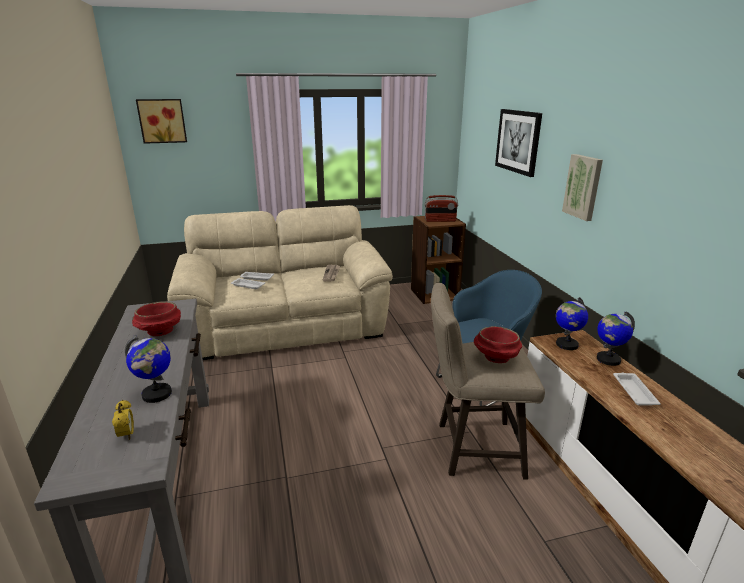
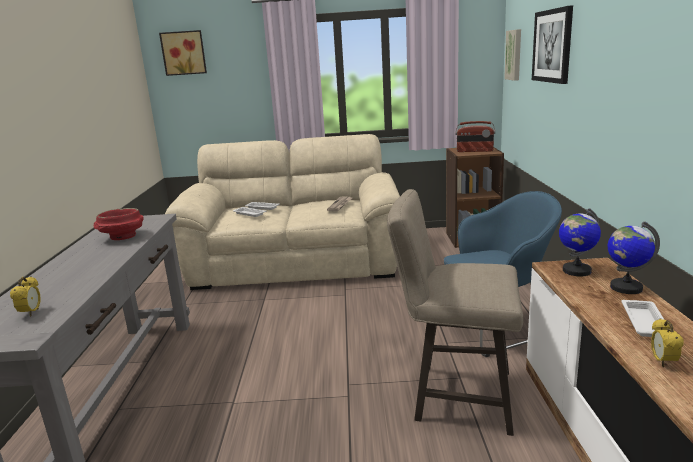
camera: 15 degrees right, 5 degrees down
(157, 394) = (81, 284): globe -> none
(496, 358) = (470, 277): red bowl -> none
(583, 187) = (614, 82): picture -> picture (514, 55)
(661, 427) = (663, 362): none -> alarm clock

